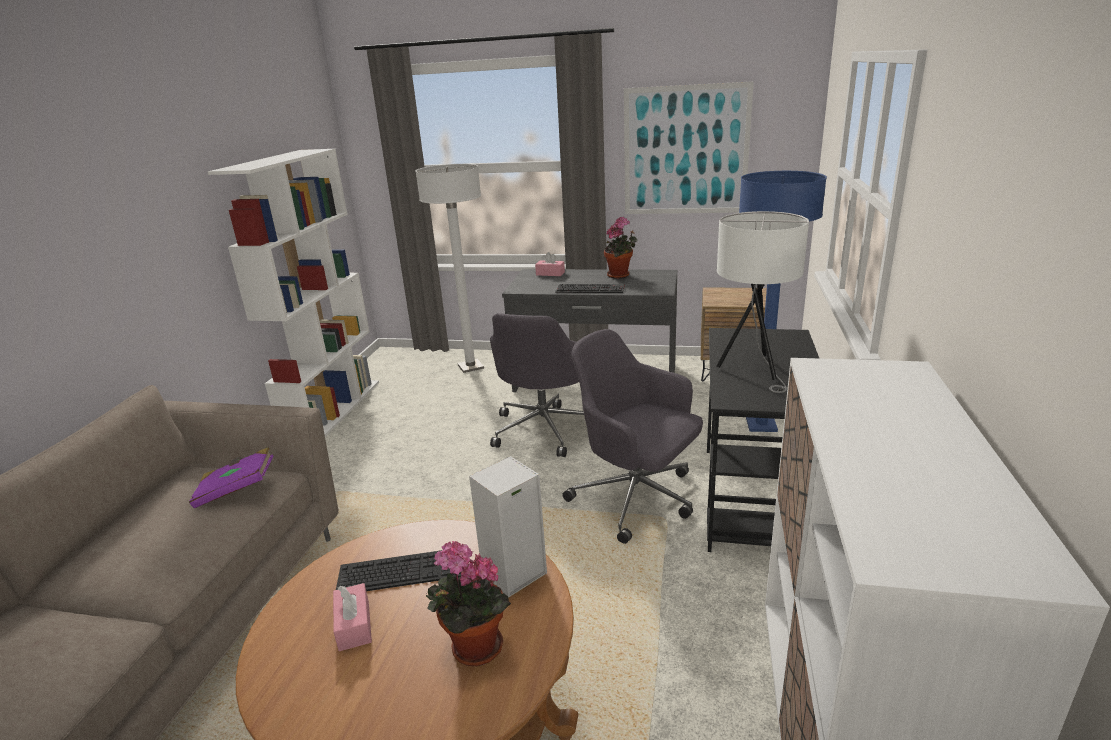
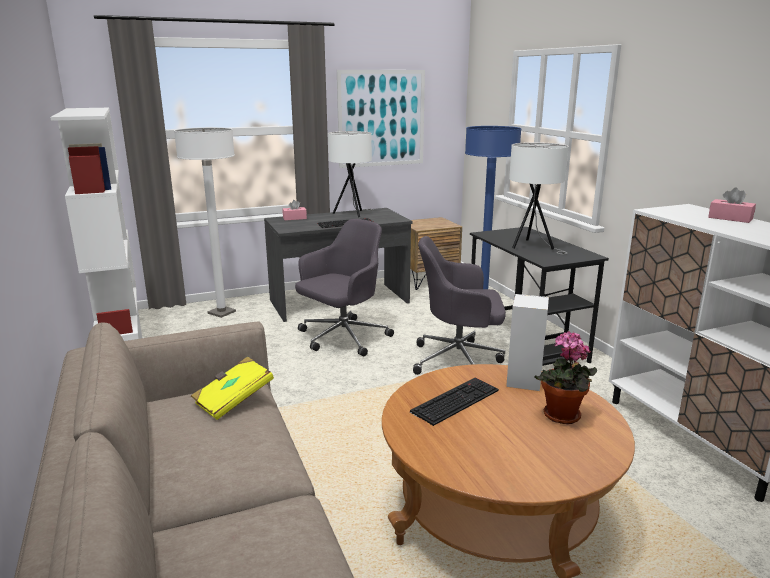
camera: 35 degrees left, 5 degrees down
(237, 490) = (233, 400): purple book -> yellow book
(354, 625) = (473, 433): pink tissue box -> pink tissue box (730, 218)
(545, 428) = (342, 338): grey office chair -> grey office chair turned 120 degrees counterclockwise
(620, 275) = (352, 214): potted plant -> white table lamp

